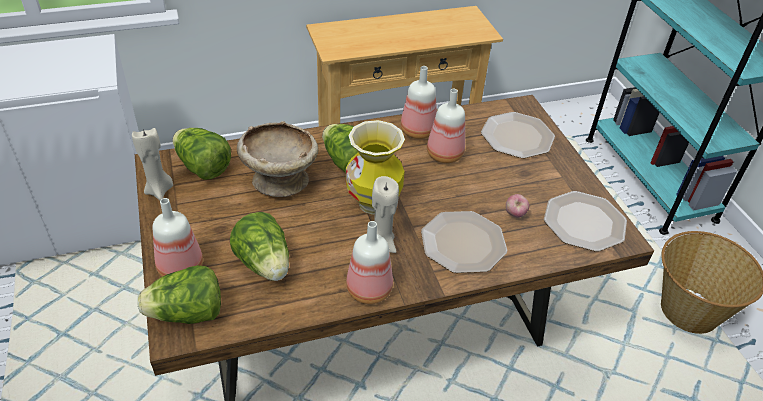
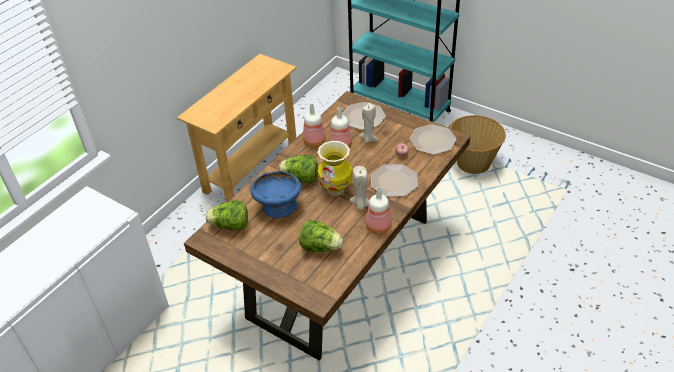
camera: 35 degrees left, 0 degrees up
(159, 190) = (224, 250): beige candle -> beige candle (369, 139)
(180, 267) = (283, 274): bottle -> none
(187, 314) = (314, 289): lettuce -> none
(279, 180) = (278, 207): beige bowl -> blue bowl

